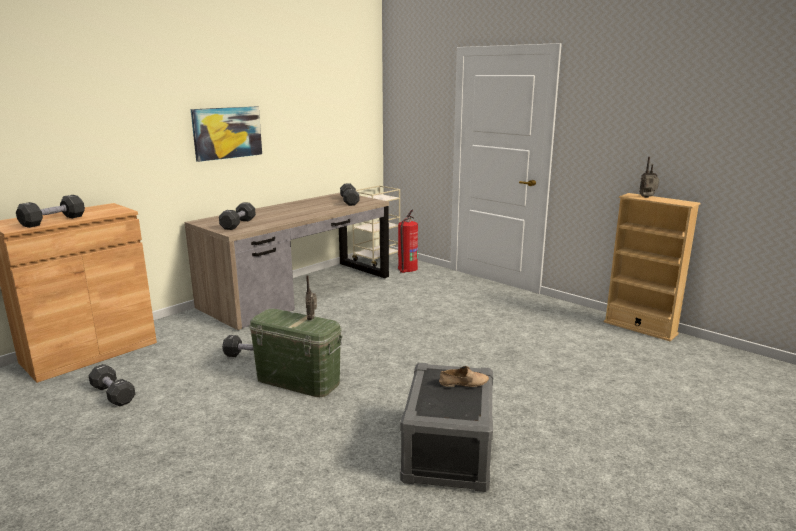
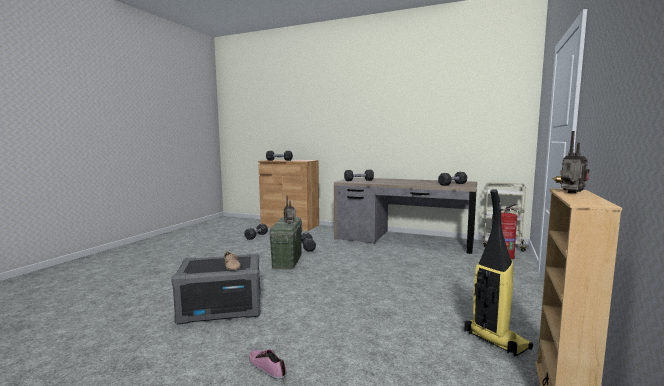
camera: 70 degrees right, 10 degrees down
(227, 133) = (384, 129): picture -> none
(570, 323) = (495, 340): none -> vacuum cleaner
(599, 428) = (267, 367): none -> shoe

